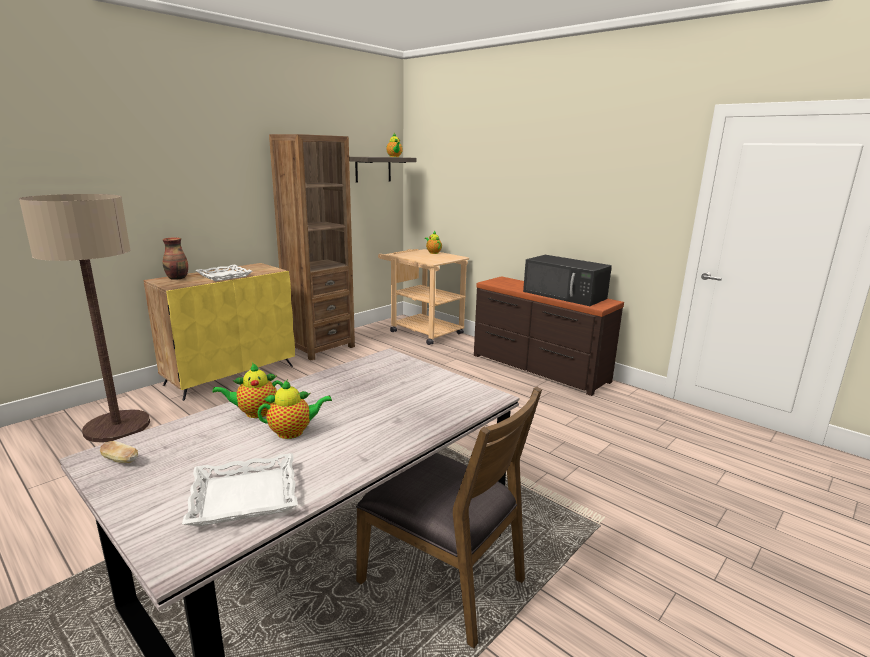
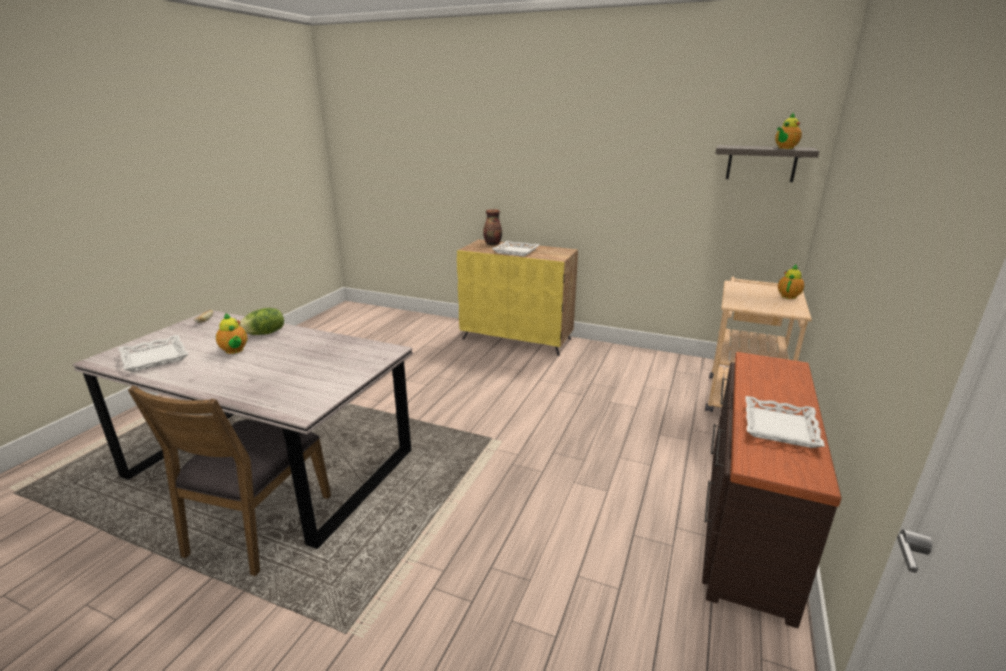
camera: 70 degrees right, 5 degrees up
(117, 427) = (413, 334): floor lamp -> none
(255, 413) = (264, 334): teapot -> lettuce
(320, 347) = (614, 354): brown bookcase -> none
(565, 295) = (780, 427): black microwave -> white tray

